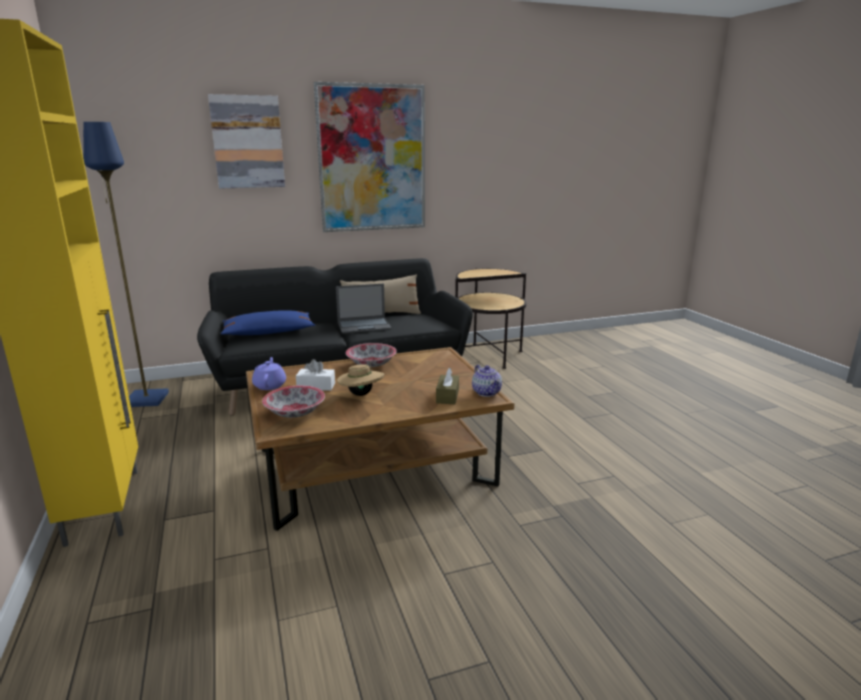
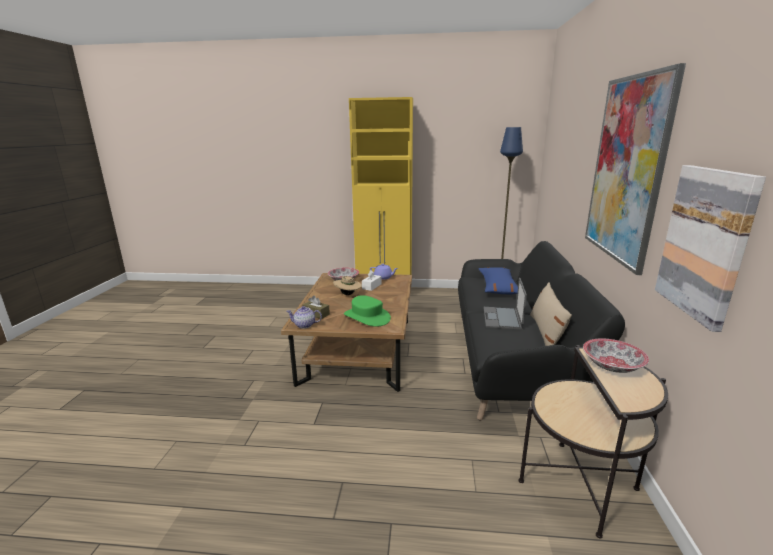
camera: 115 degrees right, 0 degrees up
(247, 142) = (579, 143): picture -> picture (705, 243)
(371, 364) = (391, 302): bowl -> bowl (611, 366)
(426, 368) = (367, 317): none -> green hat

